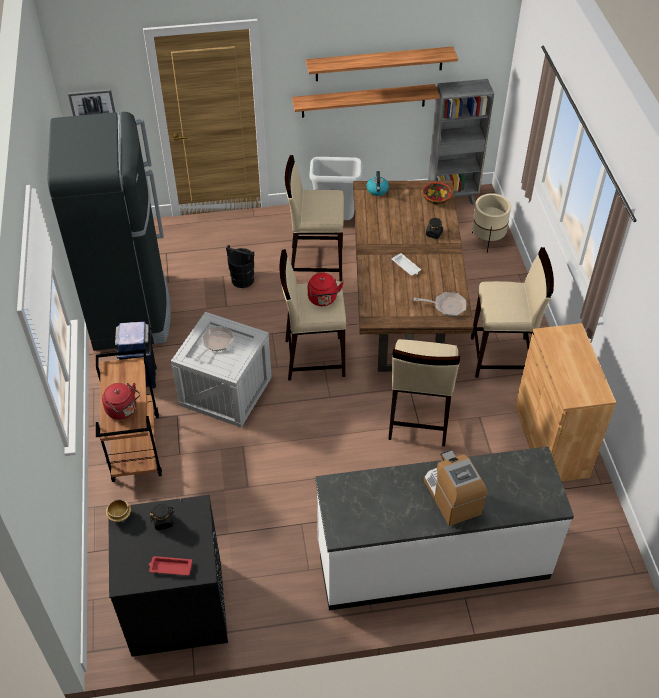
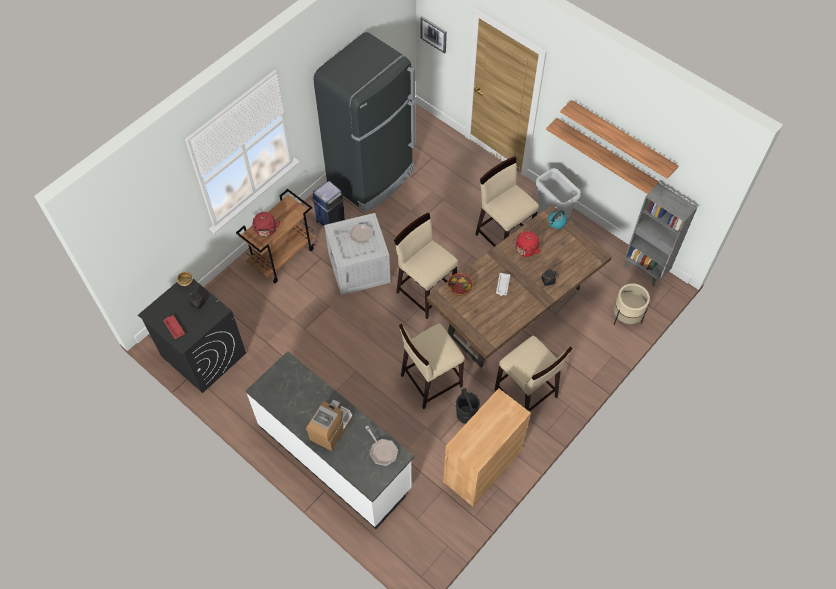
camera: 50 degrees right, 10 degrees up
(243, 280) = (450, 211): black bucket -> black bucket (466, 414)
(323, 300) = (431, 262): red kettle -> red kettle (525, 250)
(436, 200) = (582, 260): bowl -> bowl (459, 288)
(446, 306) = (489, 330): frying pan -> frying pan (382, 451)

